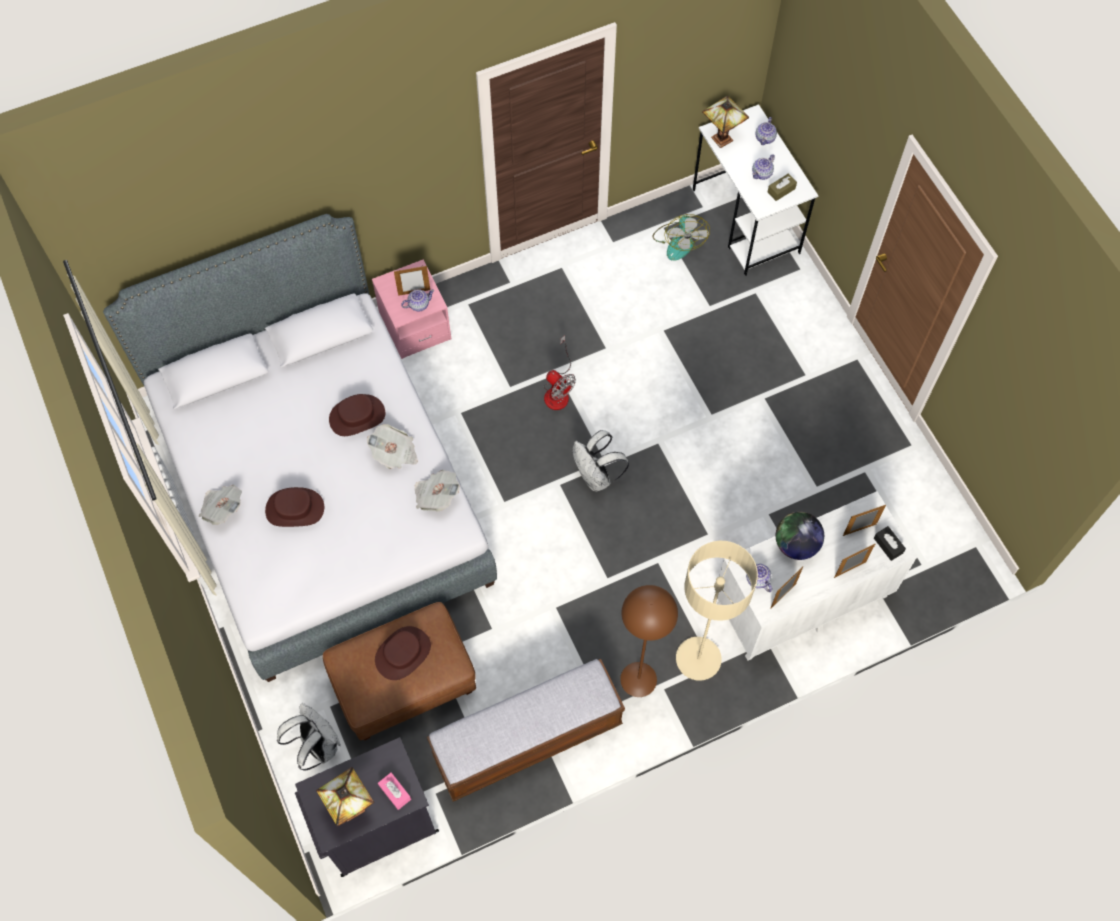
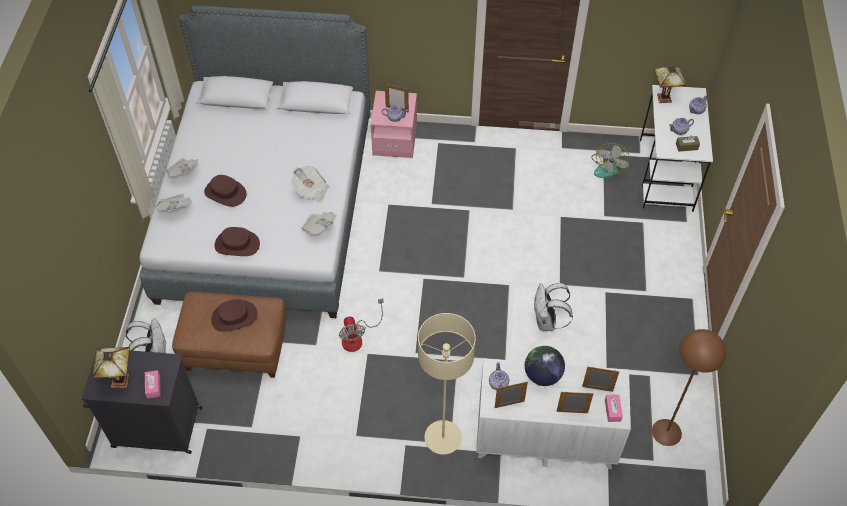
camera: 30 degrees right, 10 degrees down
(247, 559) = (175, 208): none -> newspaper
(357, 416) = (303, 158): brown hat -> brown hat (237, 244)
(527, 739) = (289, 427): bench -> none
(557, 390) = (462, 220): fan -> fan (357, 337)
(596, 477) = (451, 285): white backpack -> white backpack (547, 322)
(638, 679) = (392, 429): brown floor lamp -> brown floor lamp (666, 432)
(888, 545) = (612, 410): black tissue box -> pink tissue box

